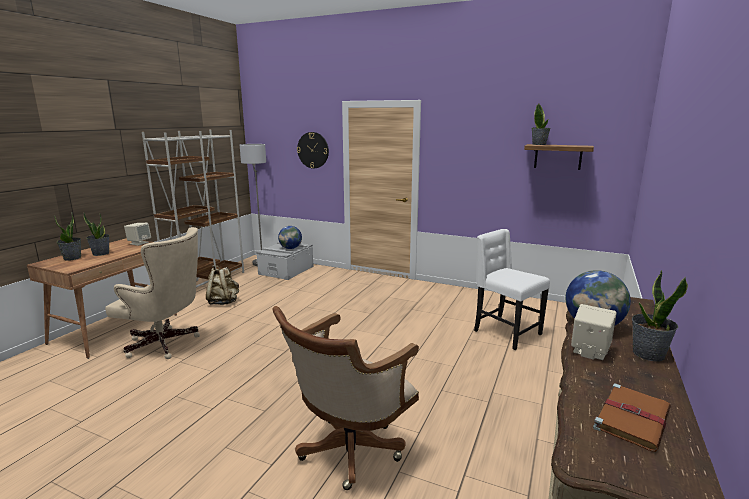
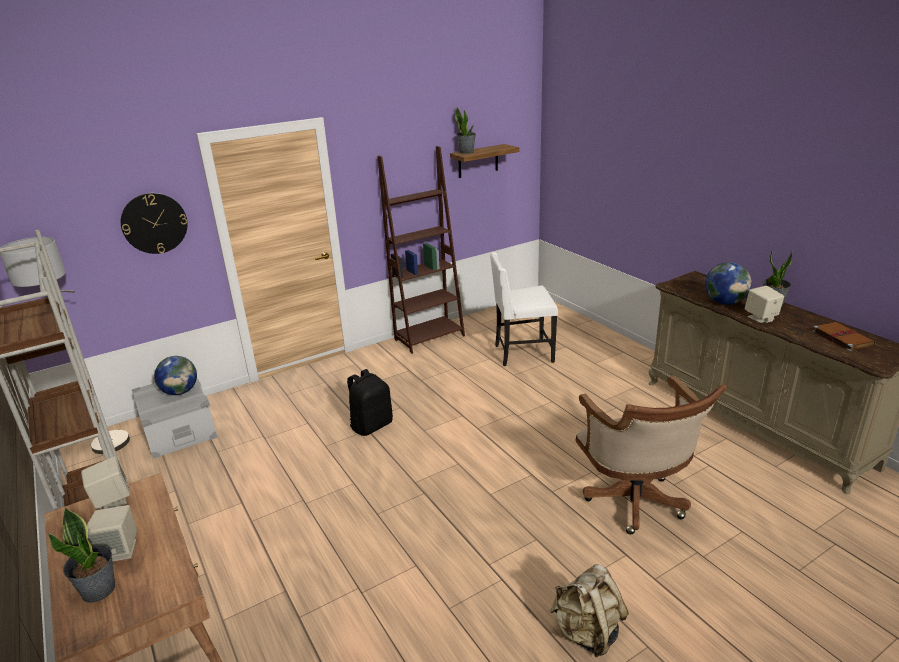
camera: 55 degrees left, 10 degrees up
(101, 253) = (119, 551): potted plant -> beige speaker
(166, 344) = (293, 601): beige office chair -> none
(223, 302) = (213, 515): beige backpack -> beige backpack (587, 632)
(340, 311) = (371, 425): none -> black backpack
(469, 294) = (429, 337): none -> brown bookcase

